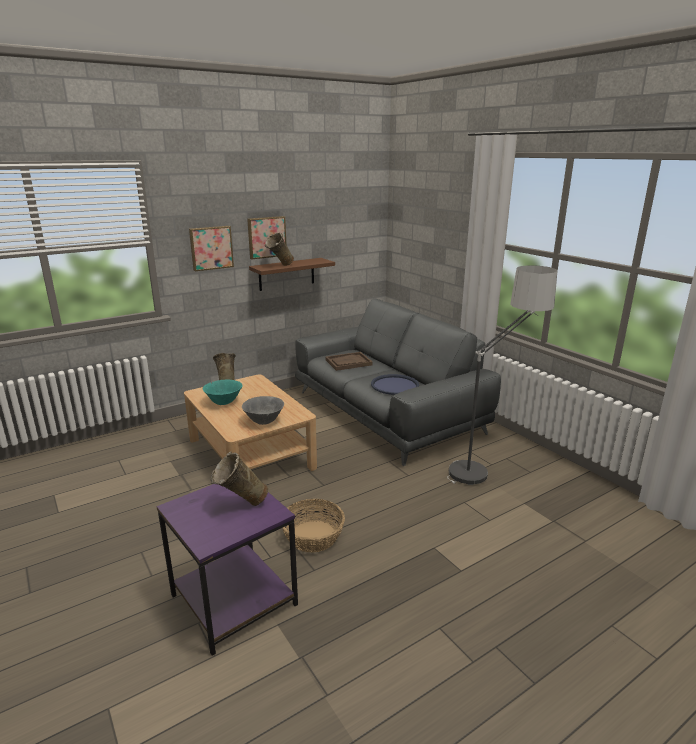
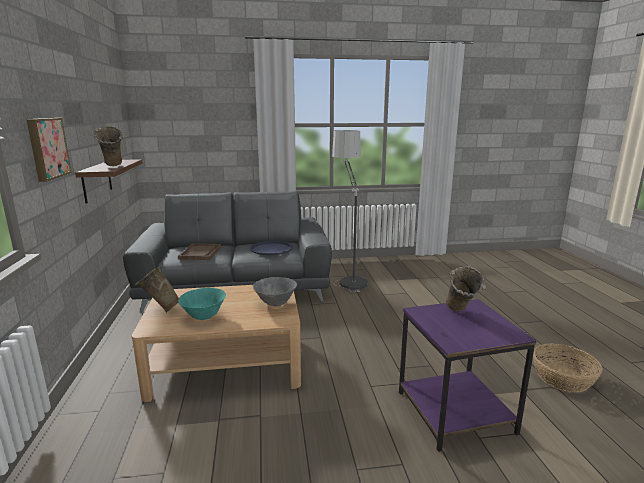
camera: 65 degrees left, 5 degrees down
(266, 237) = (79, 135): picture -> none
(313, 536) = (389, 357): basket -> basket (563, 378)

